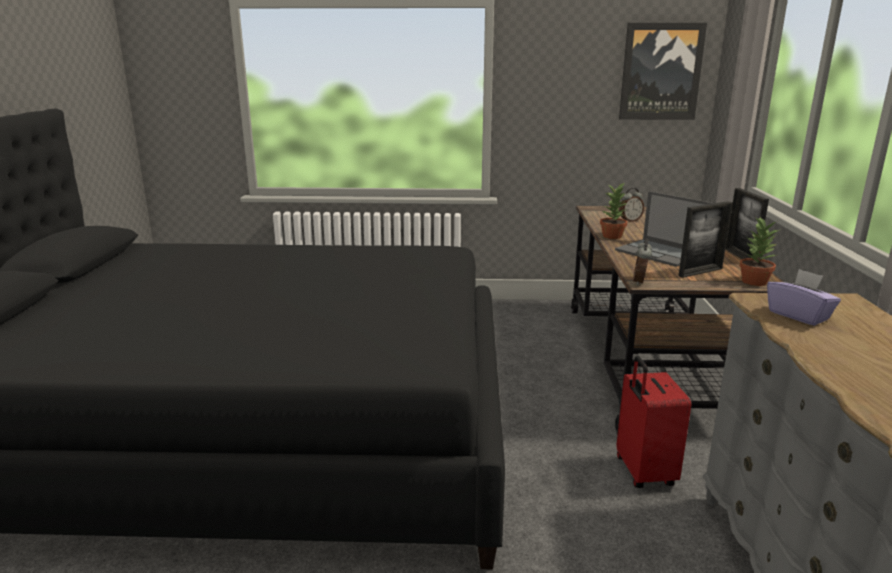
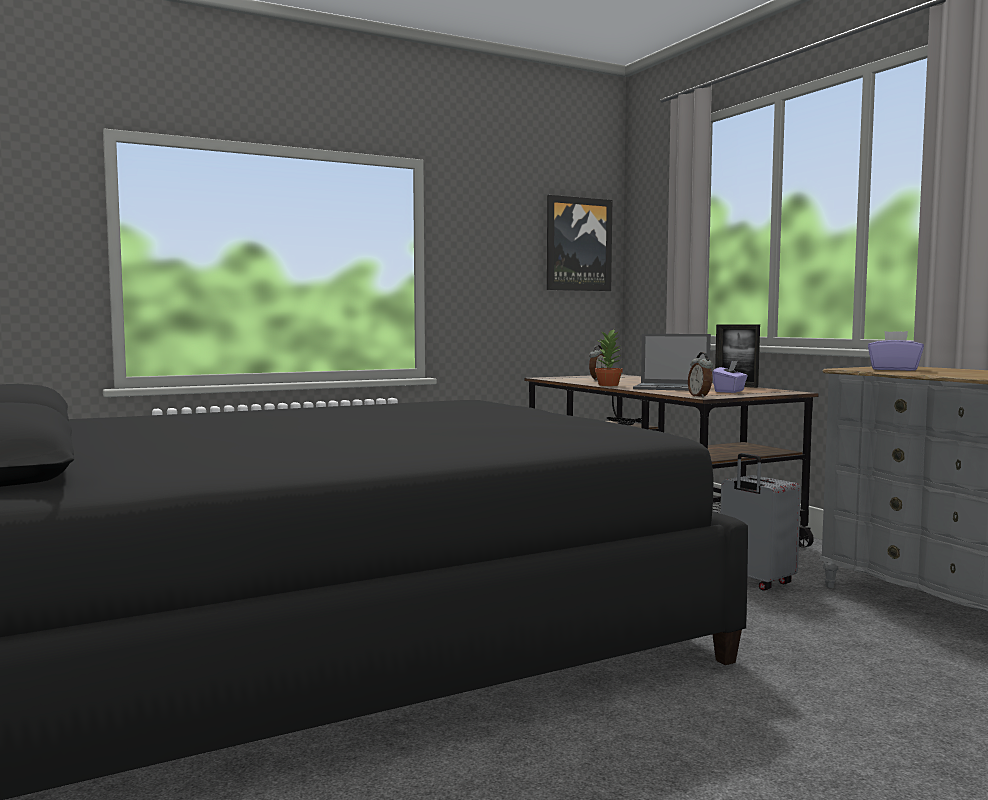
camera: 30 degrees left, 15 degrees down
(643, 472) = (755, 582): red suitcase -> grey suitcase
(700, 272) = (730, 391): picture frame -> purple tissue box
(753, 281) = (778, 391): potted plant -> none

